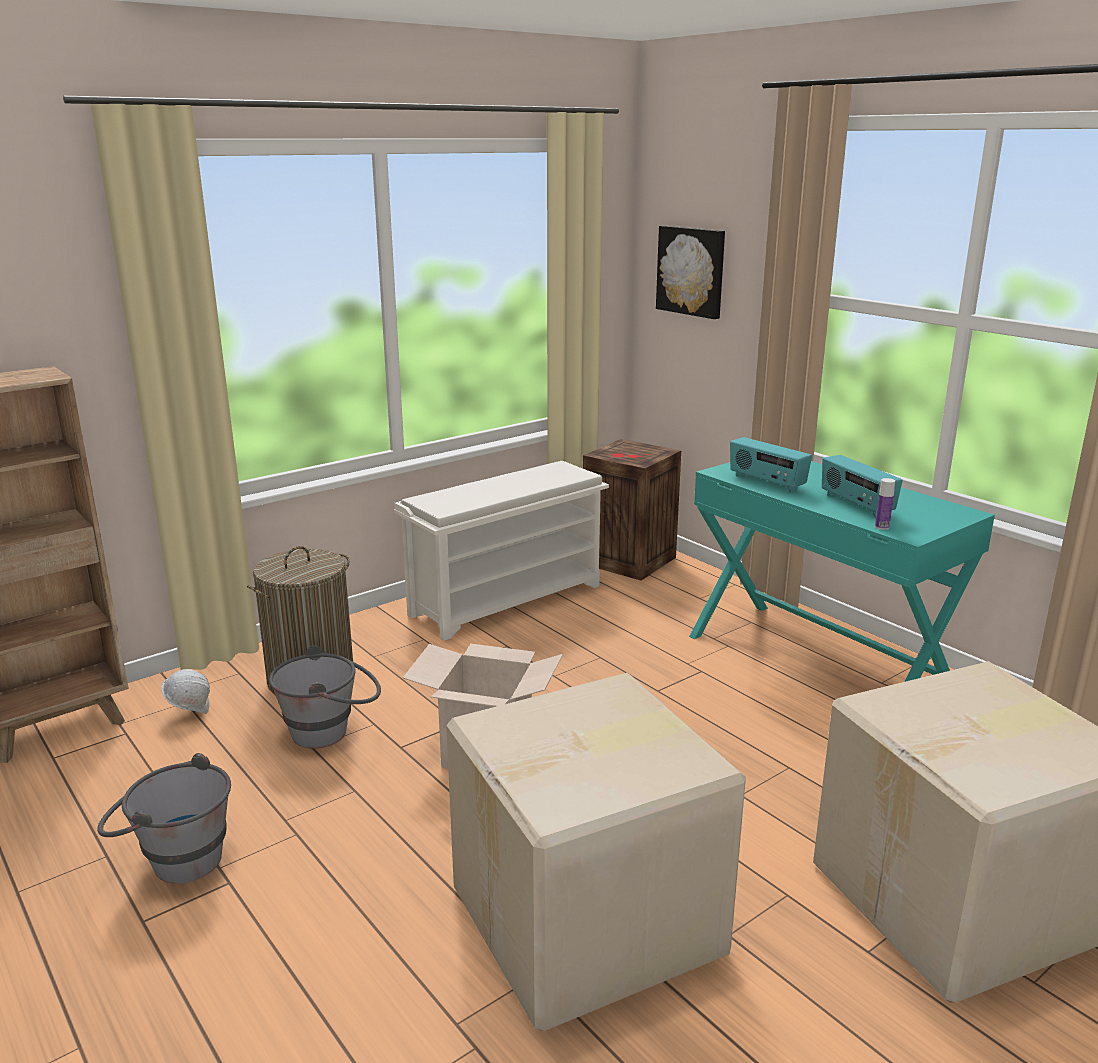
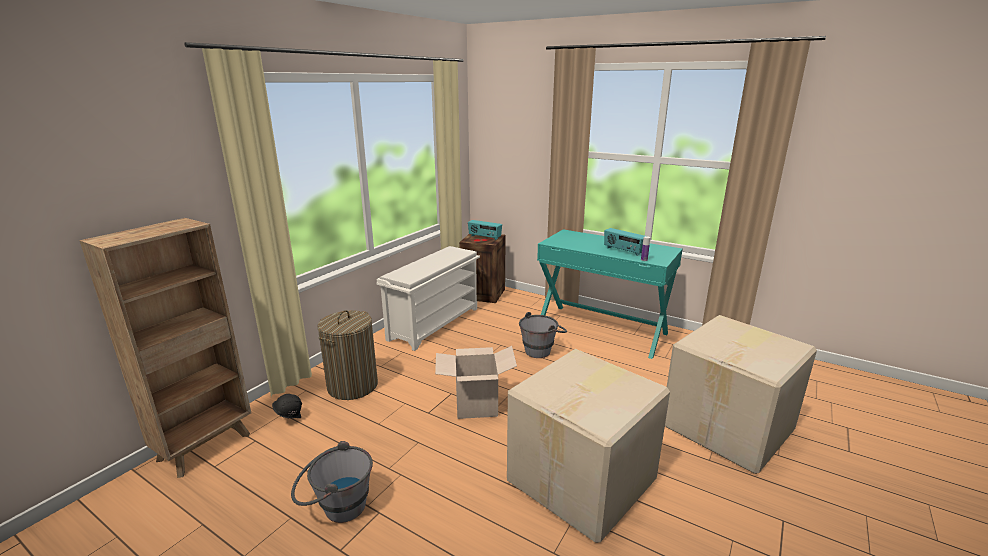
camera: 20 degrees left, 0 degrees up
(190, 711) = (289, 419): white hard hat -> black hard hat
(331, 731) = (383, 412): grey bucket -> grey bucket (541, 350)
(692, 271) = (505, 143): picture -> none
(766, 482) = (575, 245): radio -> radio (484, 237)

